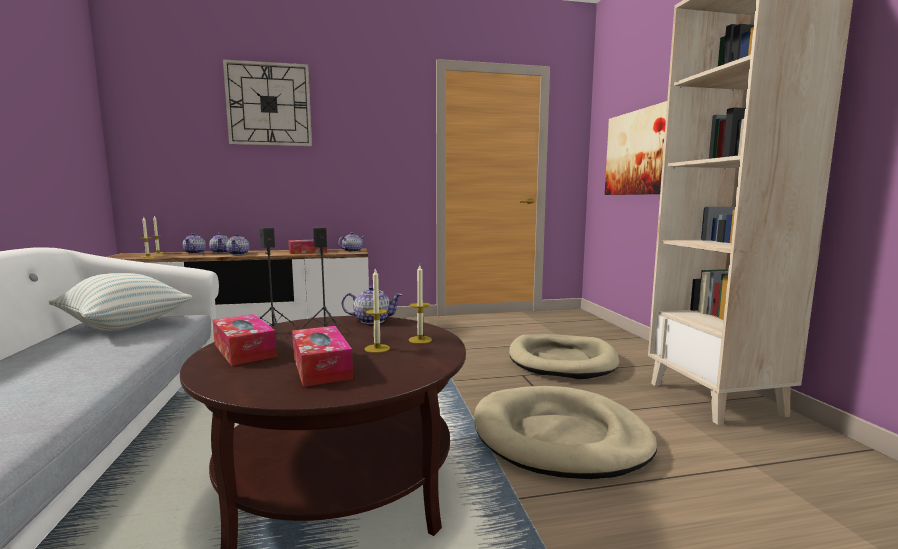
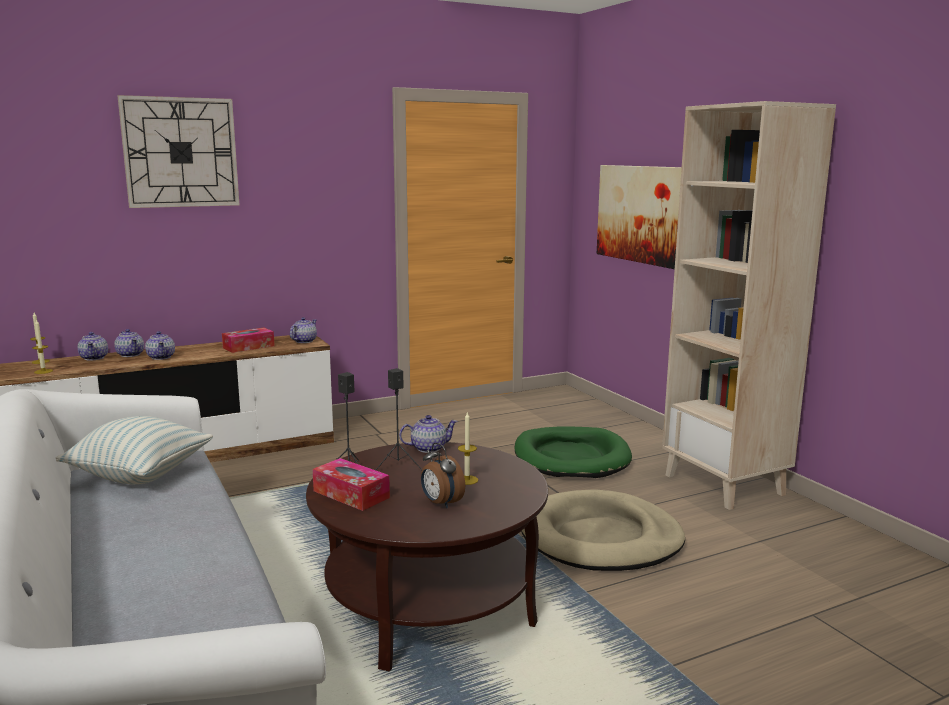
camera: 15 degrees left, 5 degrees up
(321, 367) = (440, 503): tissue box -> alarm clock
(420, 340) = (495, 467): candle -> none
(562, 360) = (571, 457): beige dog bed -> green dog bed

